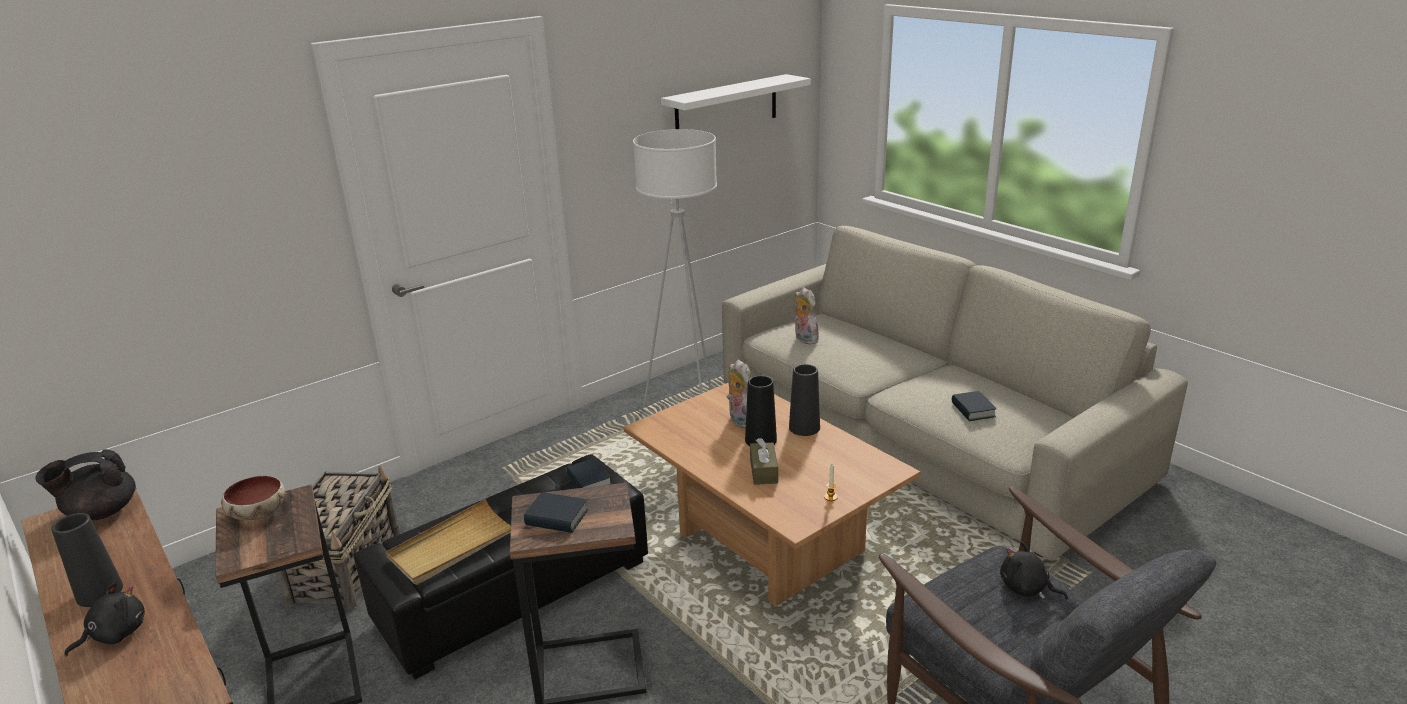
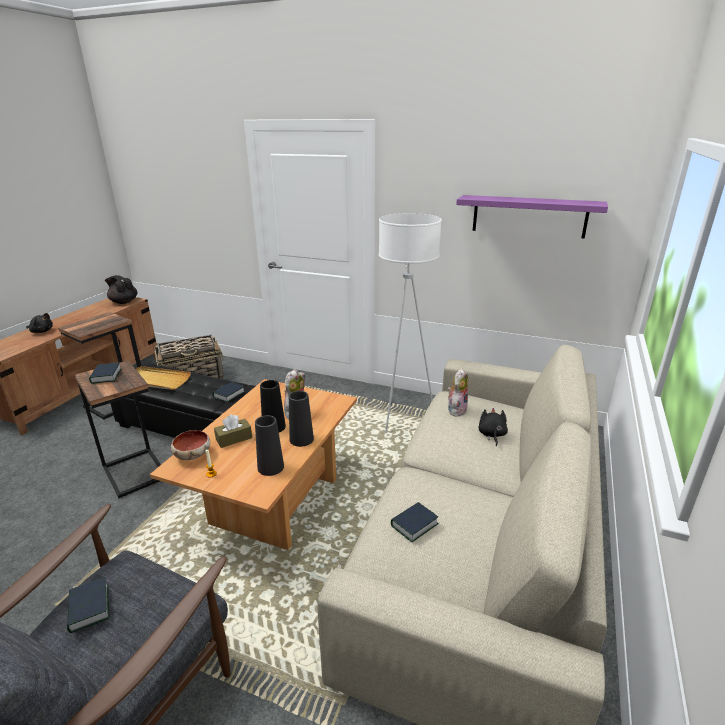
camera: 60 degrees right, 0 degrees up
(99, 592) = (69, 320): black vase -> black vase (270, 467)
(257, 513) = (105, 319): bowl -> bowl (192, 454)
(726, 106) = (529, 216): white shelf -> purple shelf
(991, 623) = (89, 608): none -> book
(1026, 588) = (142, 624): black plush toy -> black plush toy (491, 435)

